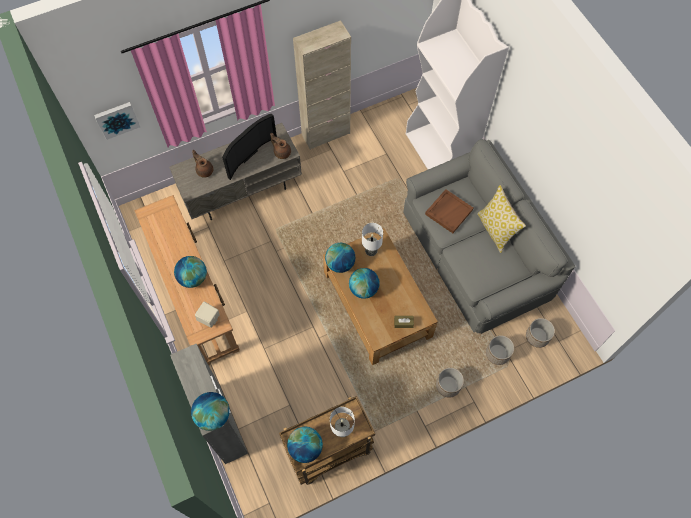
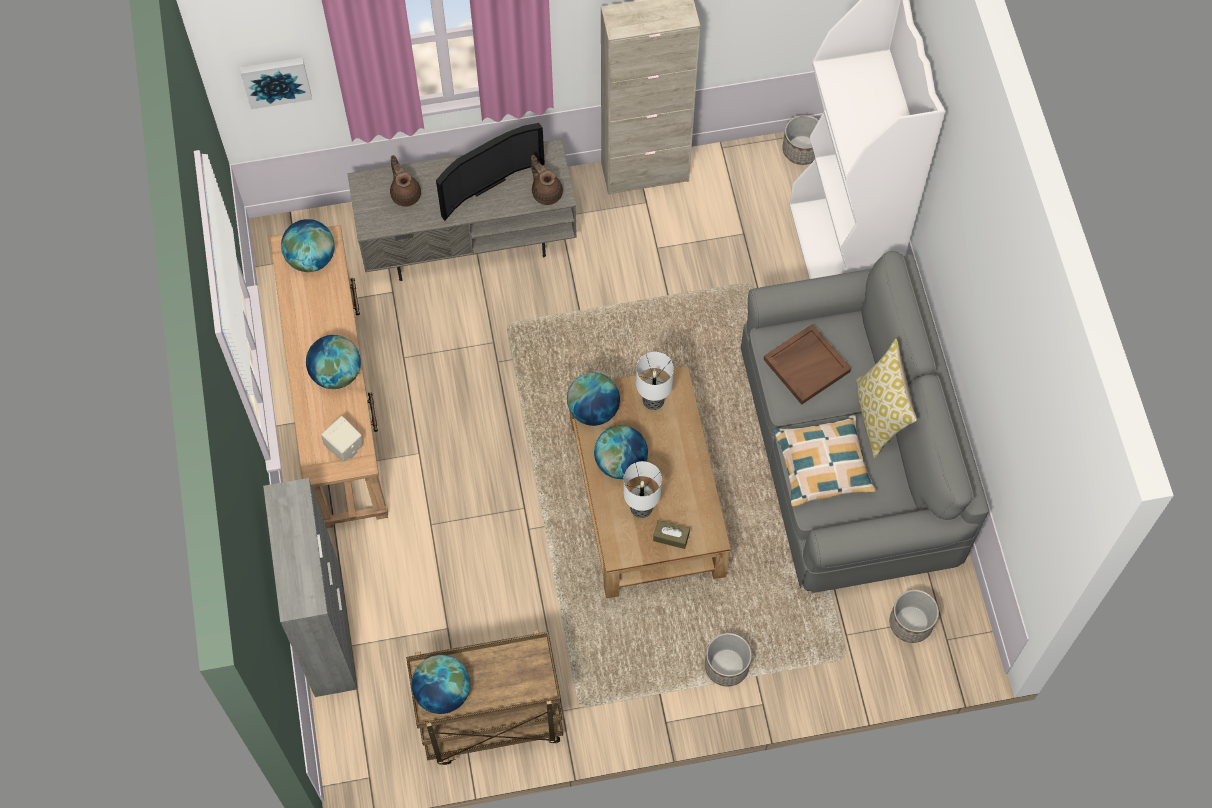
camera: 15 degrees right, 0 degrees up
(213, 415) = (305, 596): globe -> globe (311, 258)
(341, 430) = (509, 679): table lamp -> table lamp (640, 507)
(474, 263) = (822, 465): none -> pillow
(497, 353) = (831, 634): planter -> planter (802, 150)

